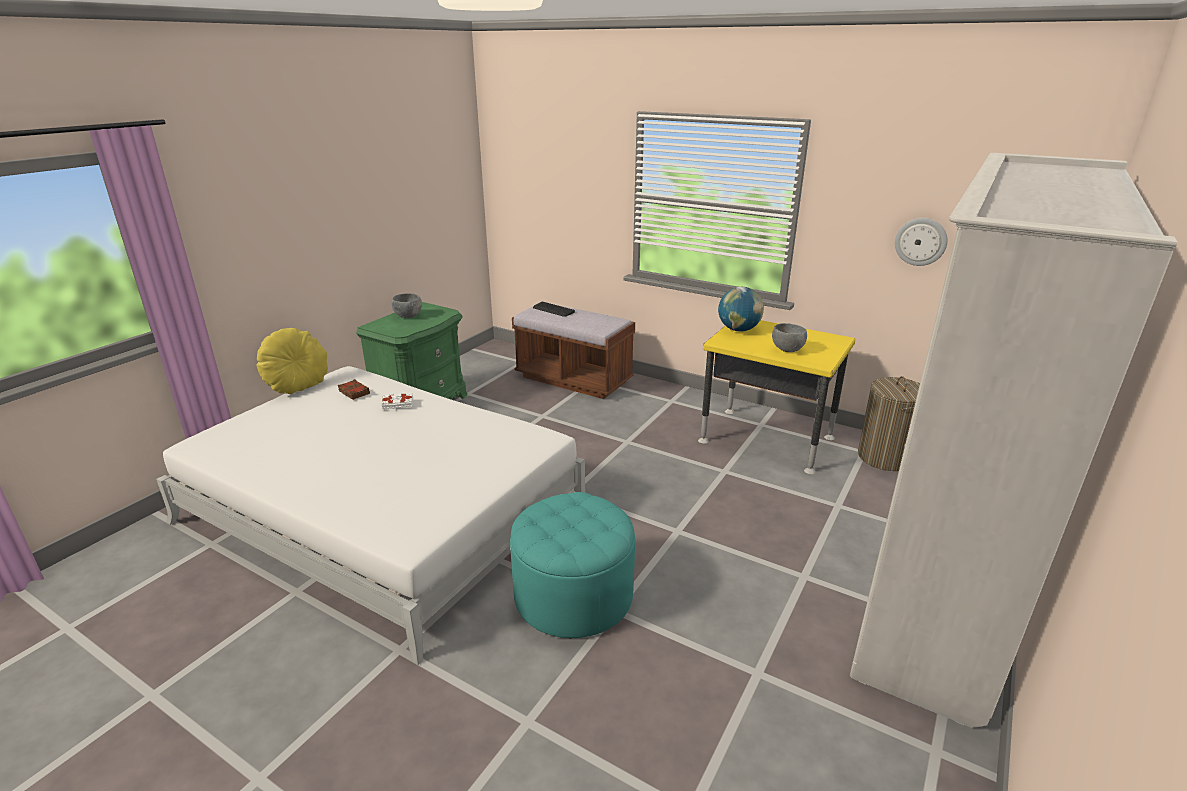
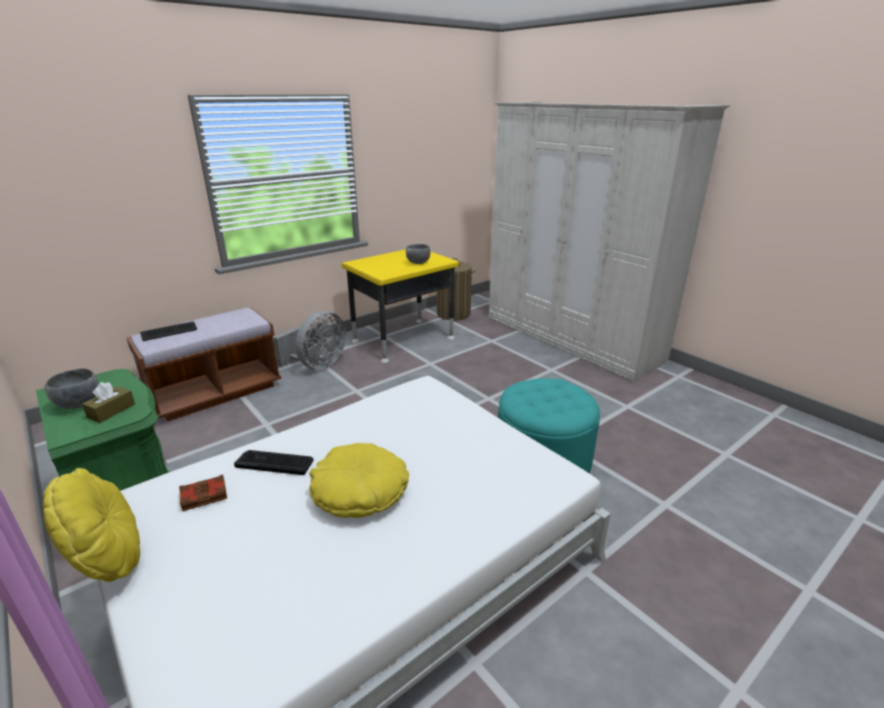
camera: 70 degrees left, 0 degrees up
(368, 443) = (358, 492): none -> yellow pillow
(398, 404) = (274, 462): white book -> keyboard
(402, 326) = (111, 411): none -> brown tissue box
(657, 407) = (317, 365): none -> grey fan
(738, 329) = (369, 267): globe -> none
(920, 241) = (426, 172): wall clock -> none

